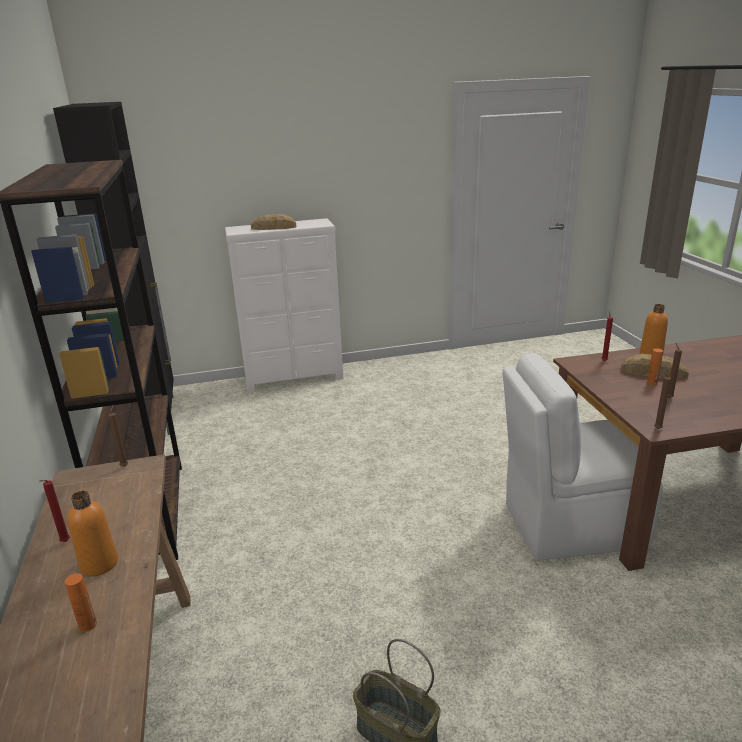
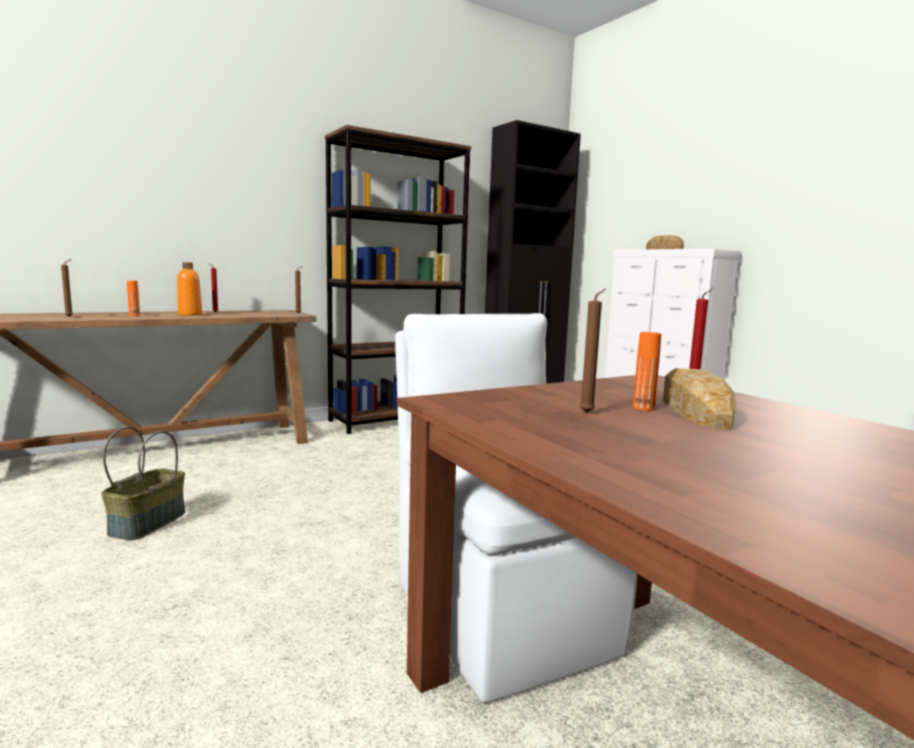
camera: 70 degrees right, 15 degrees down
(651, 353) = (806, 414): orange bottle -> none
(657, 428) = (448, 401): brown candle -> brown candle (70, 317)

